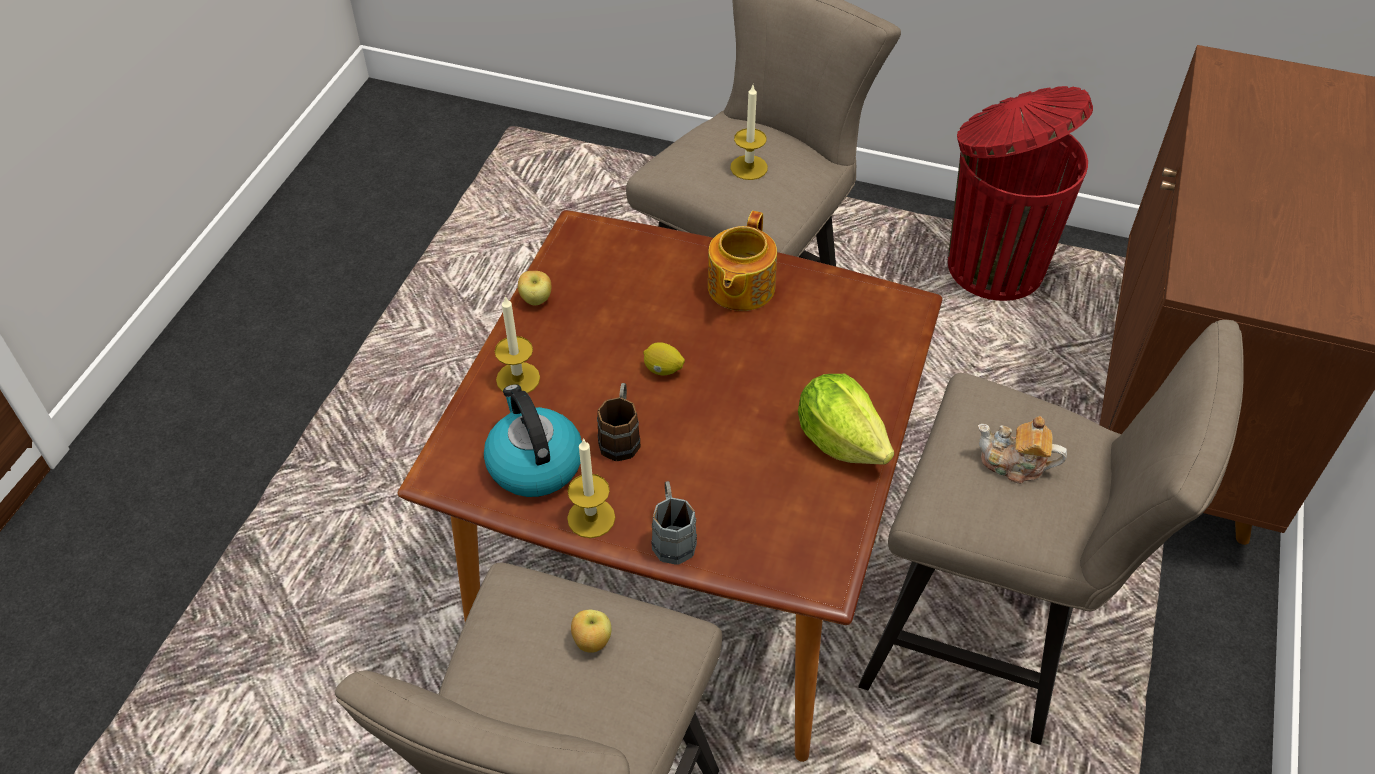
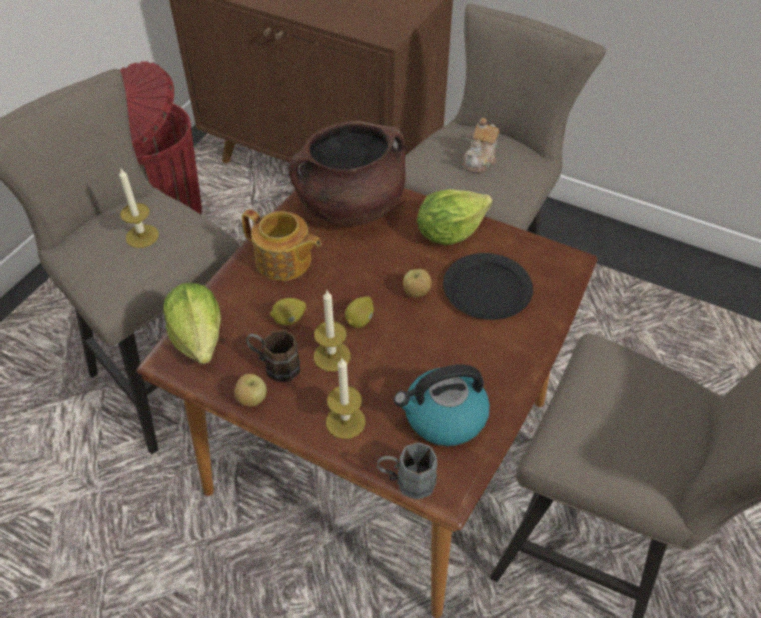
camera: 80 degrees left, 0 degrees up
(591, 518) = (504, 384): candle -> candle (332, 356)
(591, 642) = (614, 396): apple -> apple (416, 293)
(610, 243) = (199, 338): none -> lettuce
(621, 436) = (424, 355): brown mug -> brown mug (275, 366)
(651, 308) = (289, 320): none -> lemon
(672, 536) = (525, 336): grey mug -> grey mug (406, 481)
(744, 489) = (486, 289): none -> black plate
(855, 332) = (350, 207): none -> brown cooking pot

